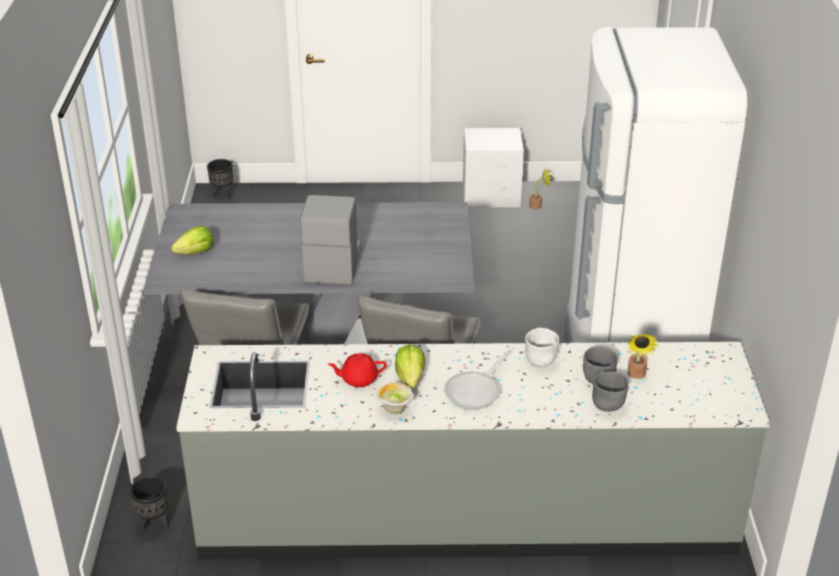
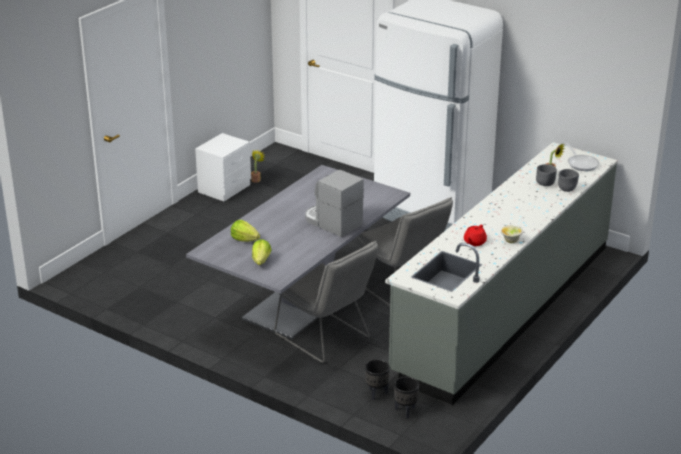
camera: 55 degrees left, 5 degrees down
(223, 194) = (76, 277): black planter -> black planter (376, 393)
(410, 378) = (490, 228): lettuce -> lettuce (245, 239)
(476, 391) = (520, 216): frying pan -> frying pan (581, 163)
(540, 361) = (514, 192): white bowl -> none

